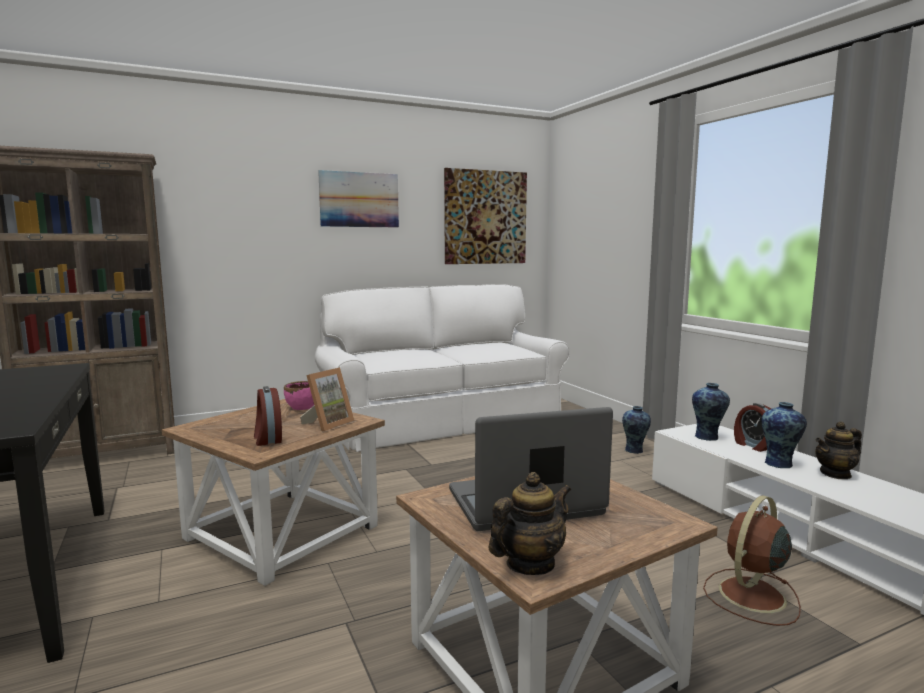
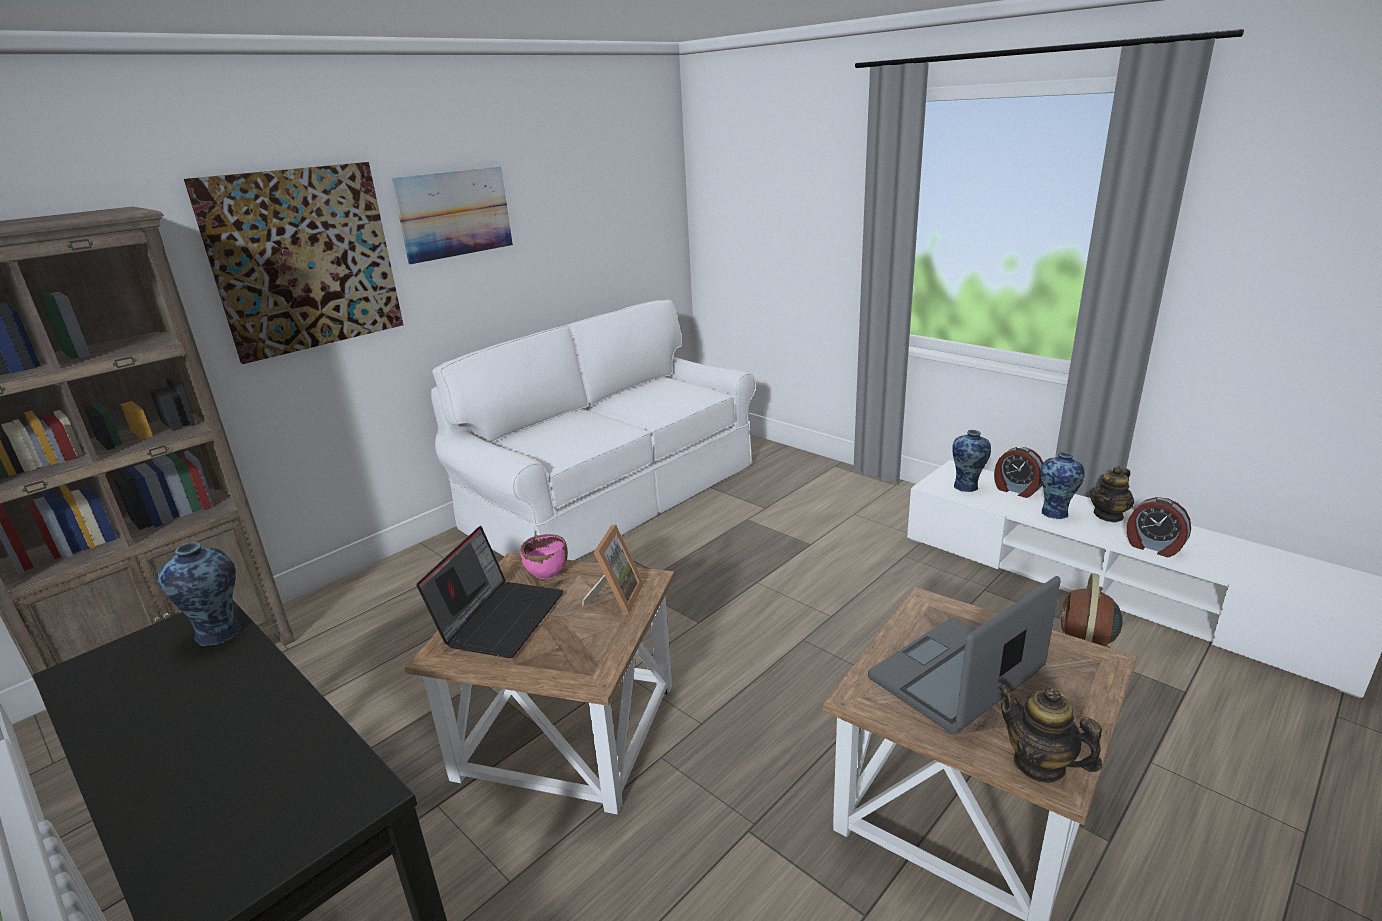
camera: 20 degrees left, 15 degrees up
(245, 420) = (500, 617): none -> laptop
(267, 439) = (572, 647): alarm clock -> alarm clock (1153, 547)
(485, 217) = (615, 209): picture -> picture (304, 260)
(530, 564) = (1039, 764): teapot -> teapot turned 75 degrees counterclockwise
(634, 450) = (860, 496): vase -> vase (219, 634)

